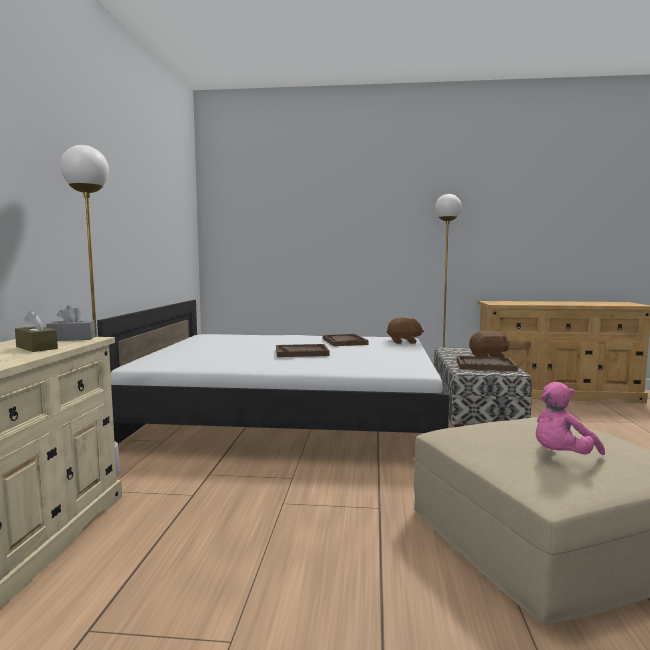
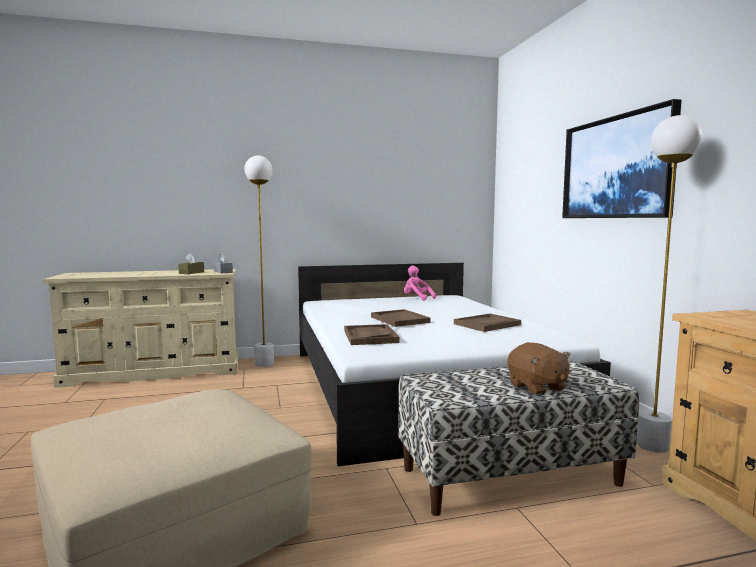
camera: 70 degrees right, 0 degrees up
(372, 218) = (616, 168): none -> picture
(404, 342) = (531, 341): brown plush toy -> none
(485, 365) = (471, 386): brown tray -> brown tray (370, 336)
(561, 456) = (128, 427): pink plush toy -> pink plush toy (416, 298)

